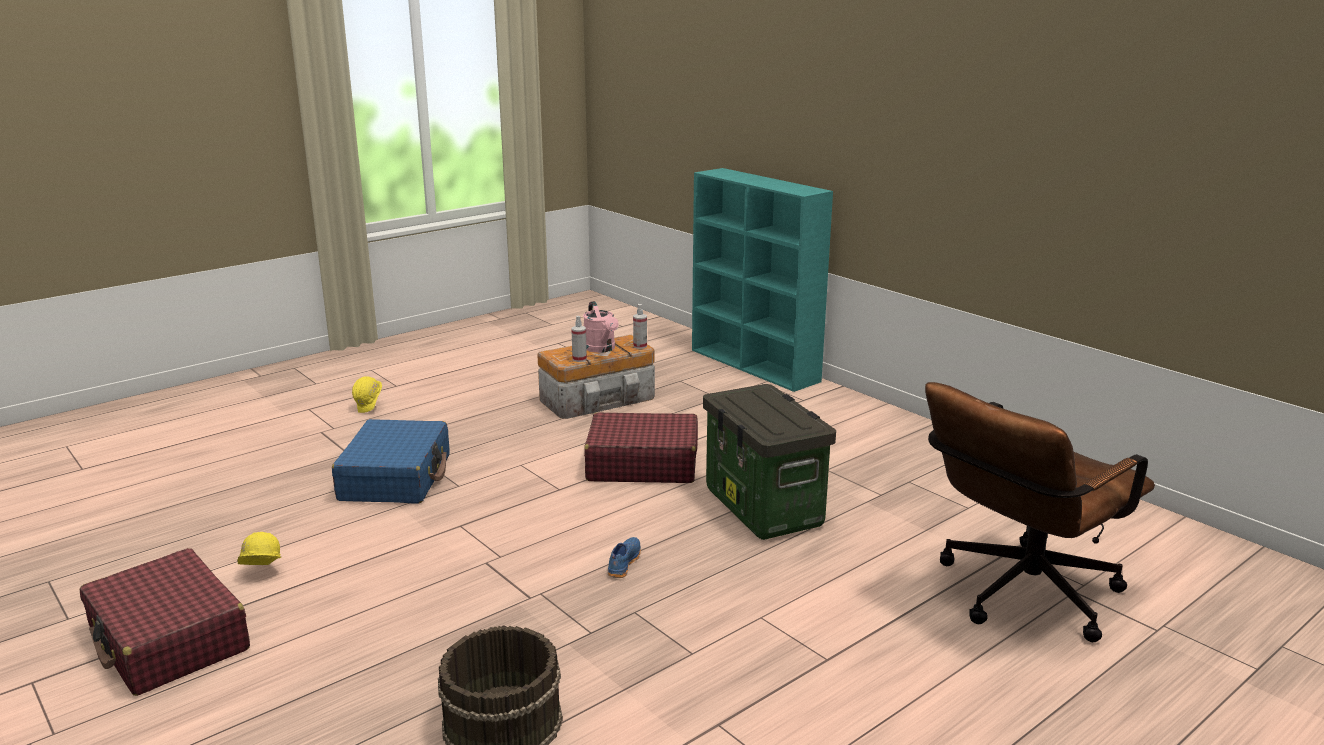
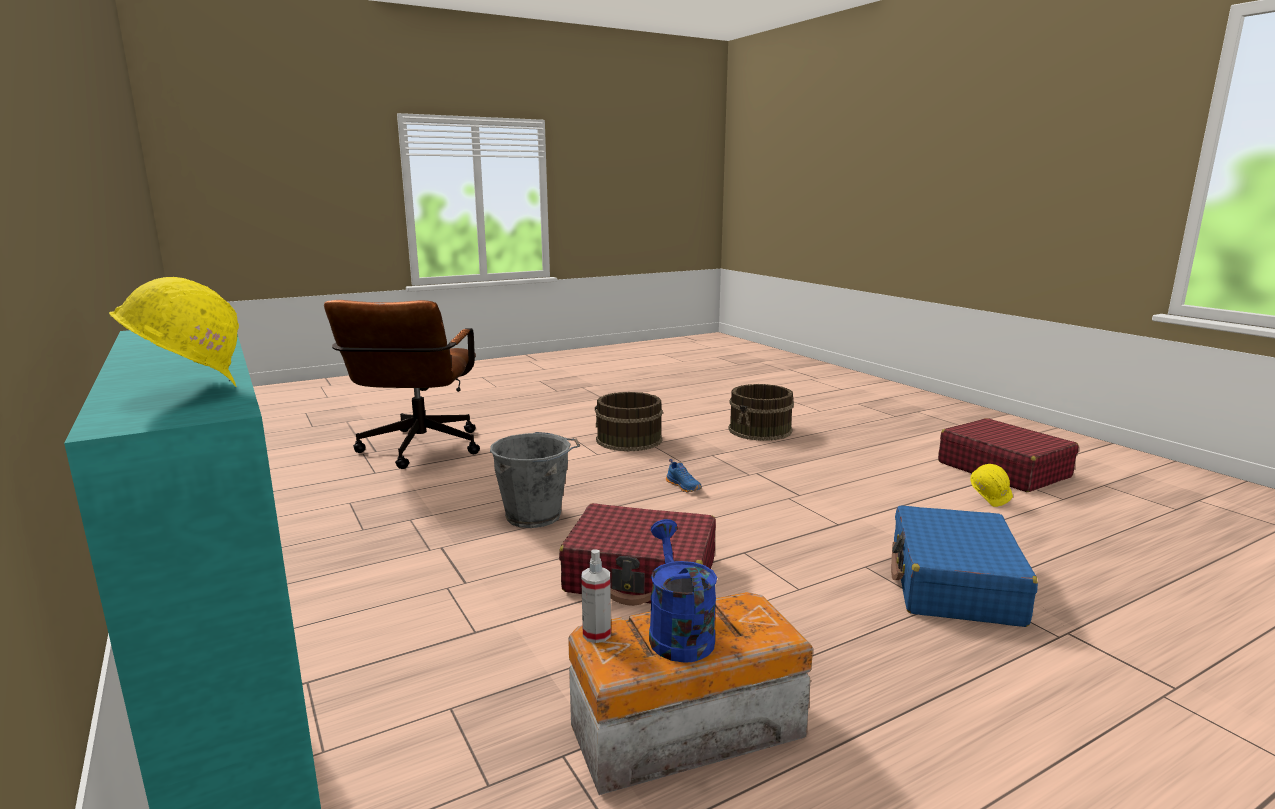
camera: 170 degrees left, 5 degrees down
(370, 409) = (1159, 753): yellow hard hat -> yellow hard hat (188, 392)
(579, 359) = (723, 604): spray bottle -> none
(601, 349) = (677, 632): pink watering can -> blue watering can
(623, 563) = (684, 486): blue shoe -> blue shoe turned 60 degrees counterclockwise
(730, 660) = (628, 440): none -> brown bucket
(765, 508) = (536, 516): storage box -> grey bucket
(1018, 597) = (417, 451): brown office chair -> brown office chair turned 120 degrees clockwise

